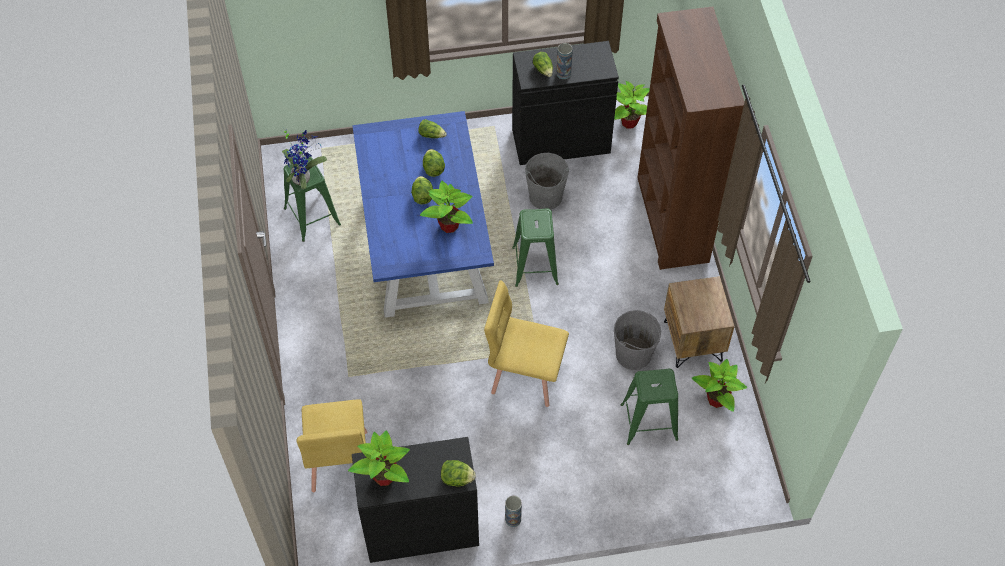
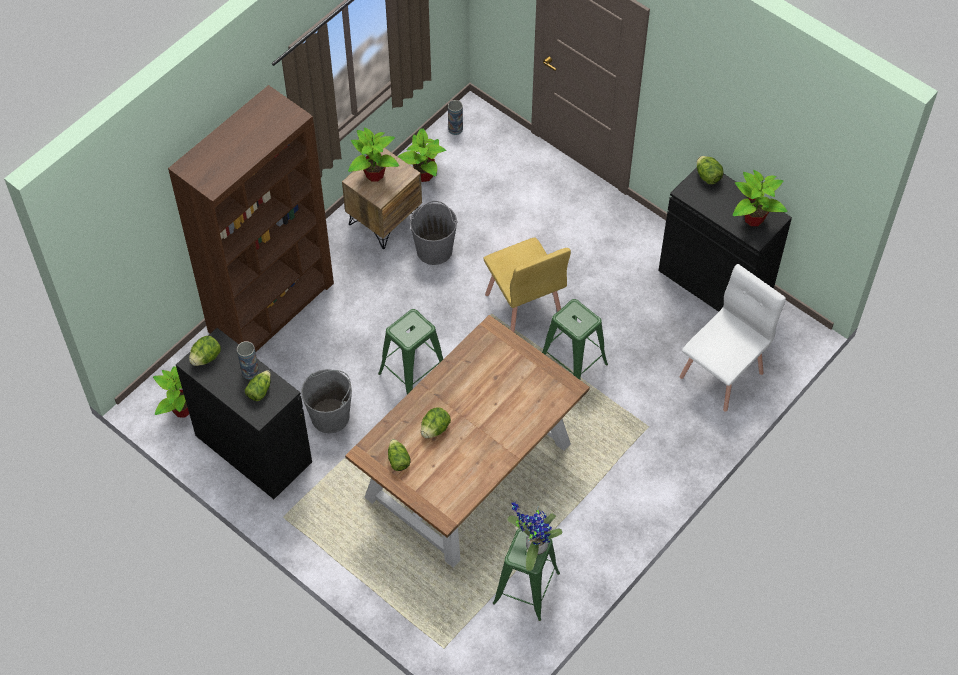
camera: 130 degrees left, 0 degrees up
(339, 461) = (722, 374): yellow chair -> white chair
(422, 196) = (472, 415): lettuce -> lettuce (206, 357)
(426, 245) = (469, 470): blue dining table -> brown dining table
(450, 225) = (482, 372): potted plant -> potted plant (374, 174)
(513, 519) = (648, 233): vase -> vase (455, 129)
(649, 422) = (485, 203): green stool -> green stool (572, 362)

